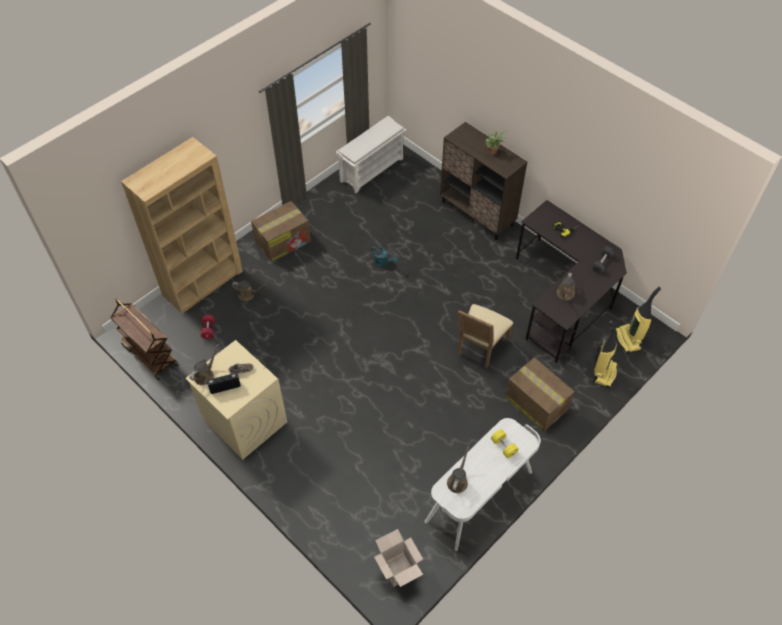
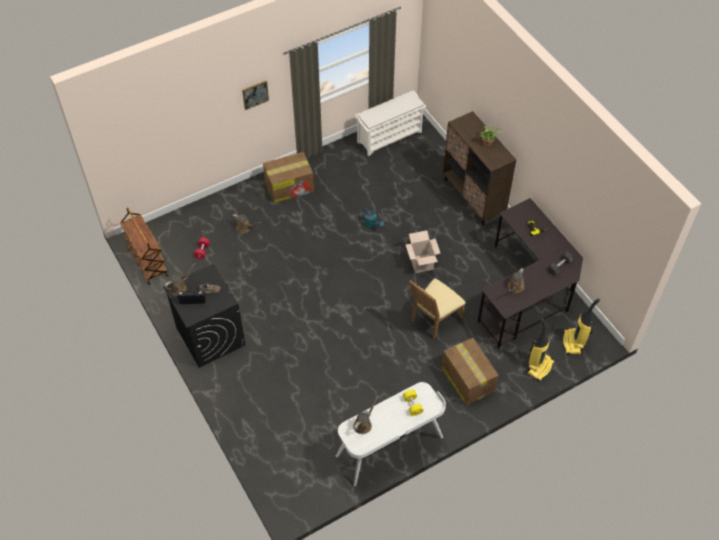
camera: 15 degrees right, 0 degrees up
(203, 283) = (210, 209): brown bookcase -> none
(233, 145) = (255, 94): none -> picture
(244, 421) = (210, 336): beige washing machine -> black washing machine
(398, 569) = (300, 488): cardboard box -> cardboard box (421, 263)

